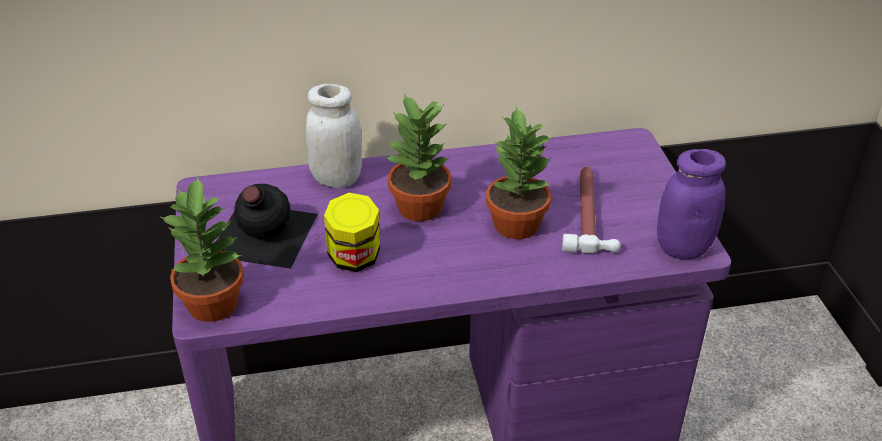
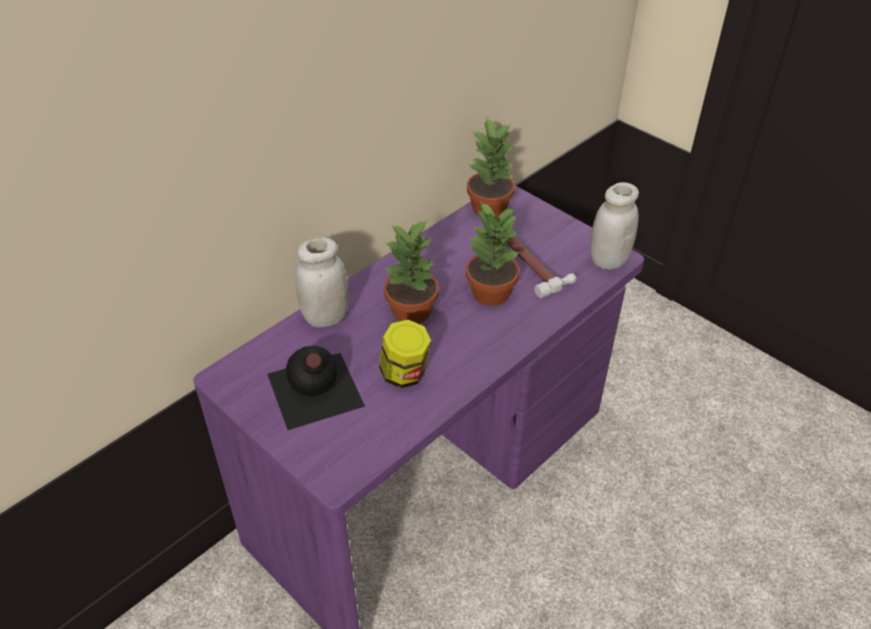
camera: 35 degrees left, 5 degrees up
(214, 304) = (335, 465): potted plant -> potted plant (490, 208)
(683, 248) = (608, 260): purple jar -> white jar

